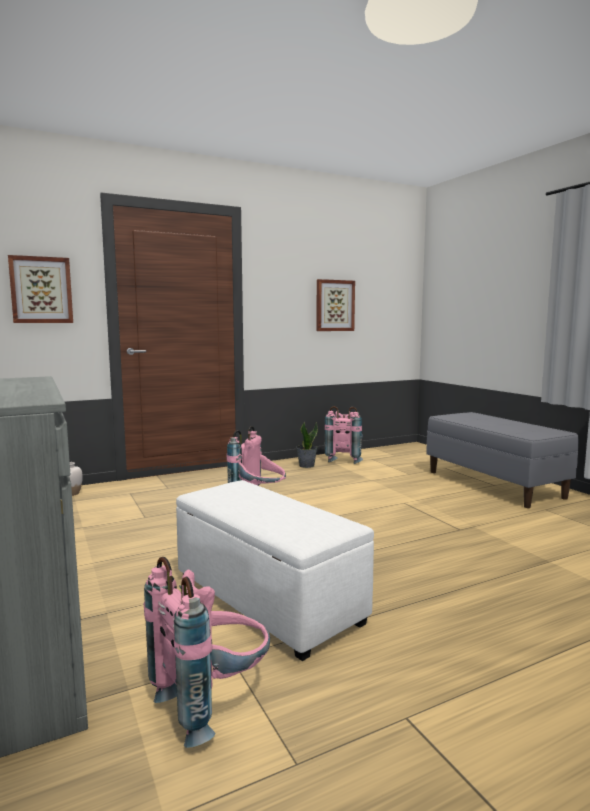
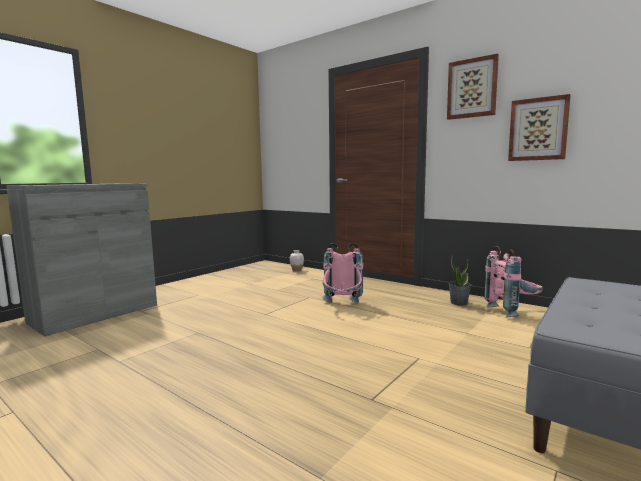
camera: 65 degrees right, 0 degrees up
(41, 290) = (298, 141): picture -> picture (472, 88)
(213, 701) = (55, 354): pink backpack -> none
(266, 598) = (171, 343): white ottoman -> none

